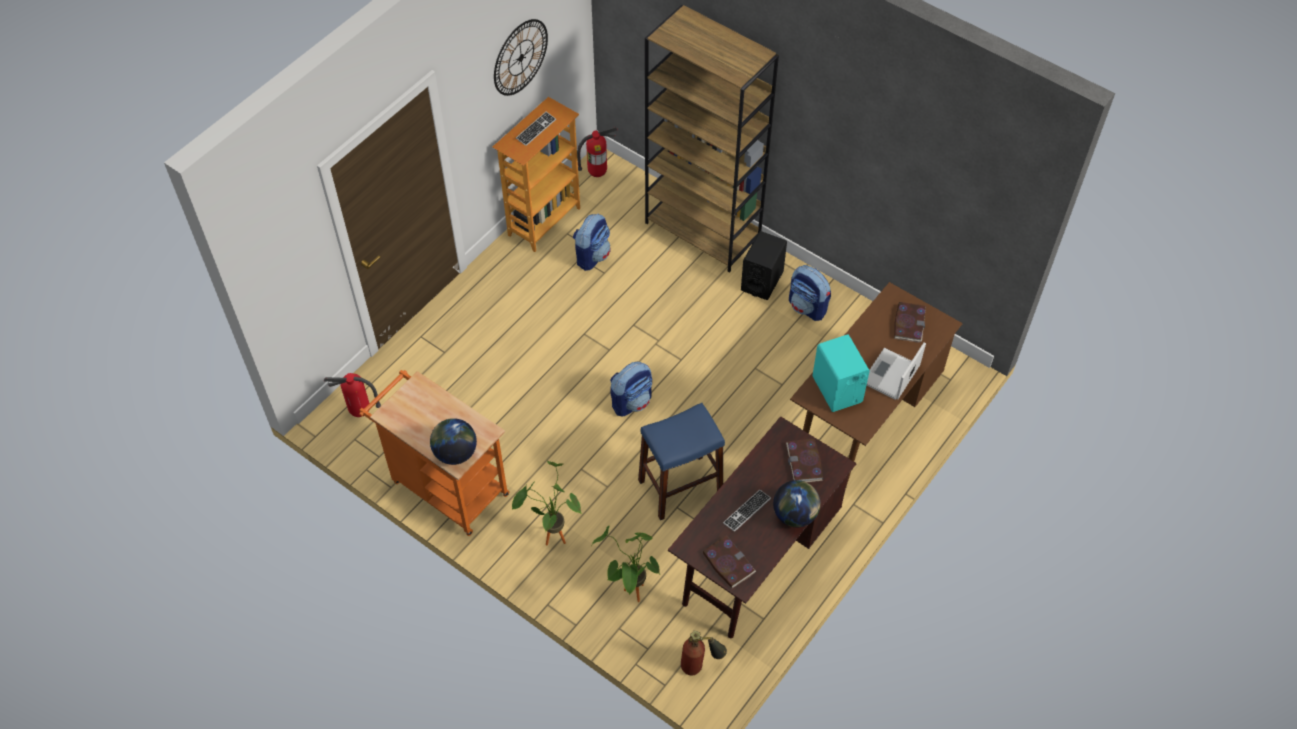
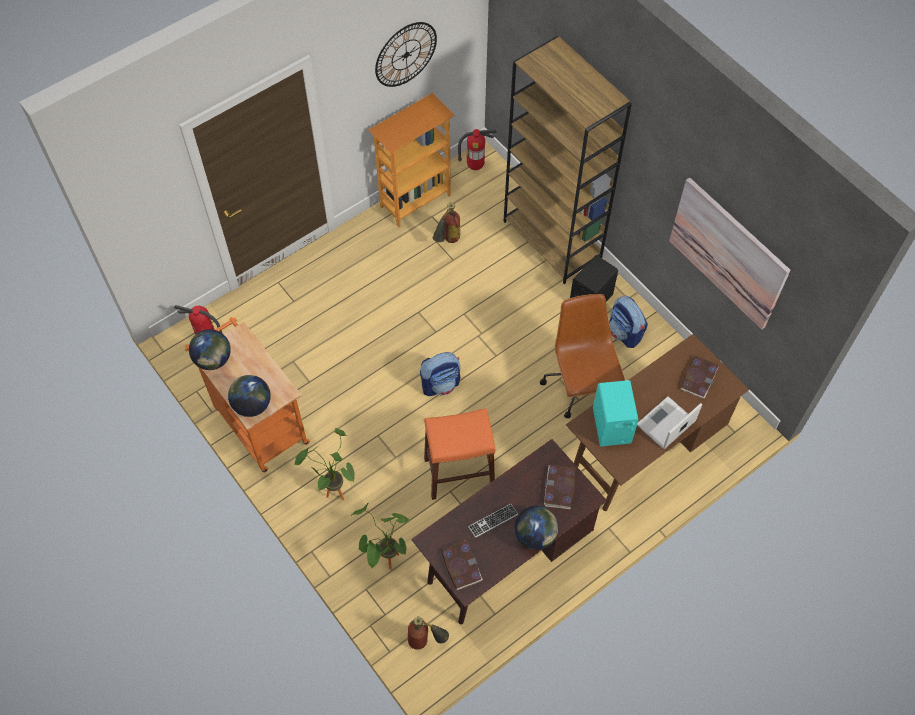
camera: 15 degrees right, 5 degrees up
(397, 417) = (213, 360): none -> globe
(536, 129) = (411, 121): keyboard -> none
(592, 256) = (447, 241): backpack -> fire extinguisher
(680, 487) = (459, 473): blue stool -> orange stool
(780, 371) = (581, 387): none -> brown office chair
(910, 187) = (728, 253): none -> picture

